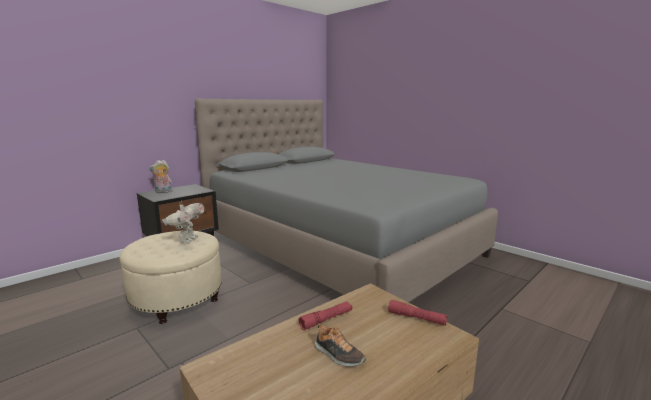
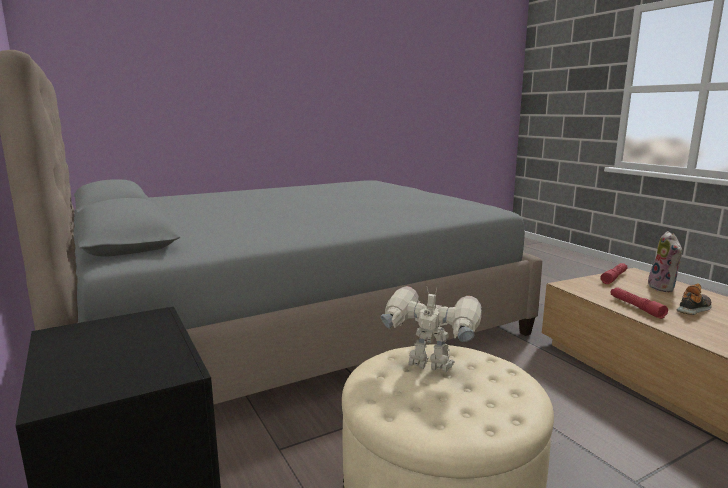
camera: 75 degrees left, 0 degrees up
(163, 192) = (86, 371): plush toy -> plush toy (663, 288)

